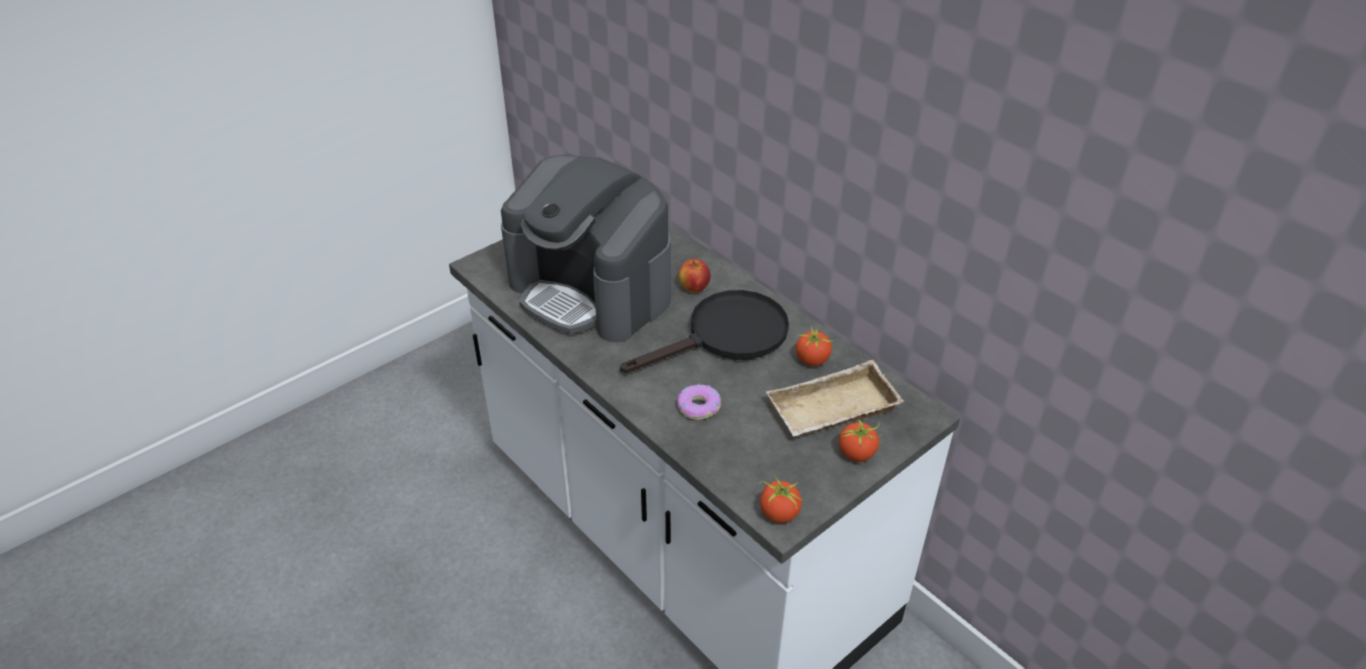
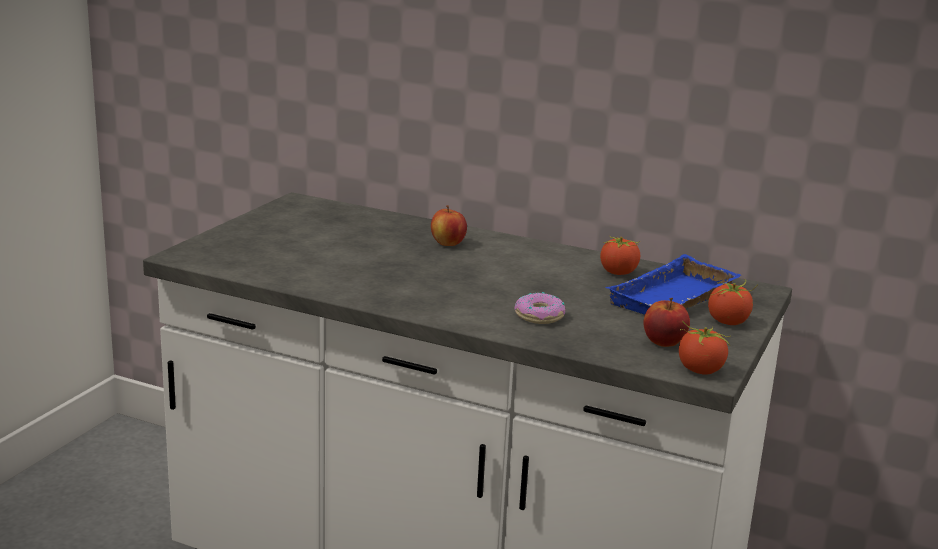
camera: 25 degrees left, 20 degrees down
(591, 290) = (337, 258): coffee machine -> none
(725, 336) = (516, 269): black frying pan -> none
(776, 468) = (663, 342): none -> apple
(832, 411) = (674, 300): beige tray -> blue tray

